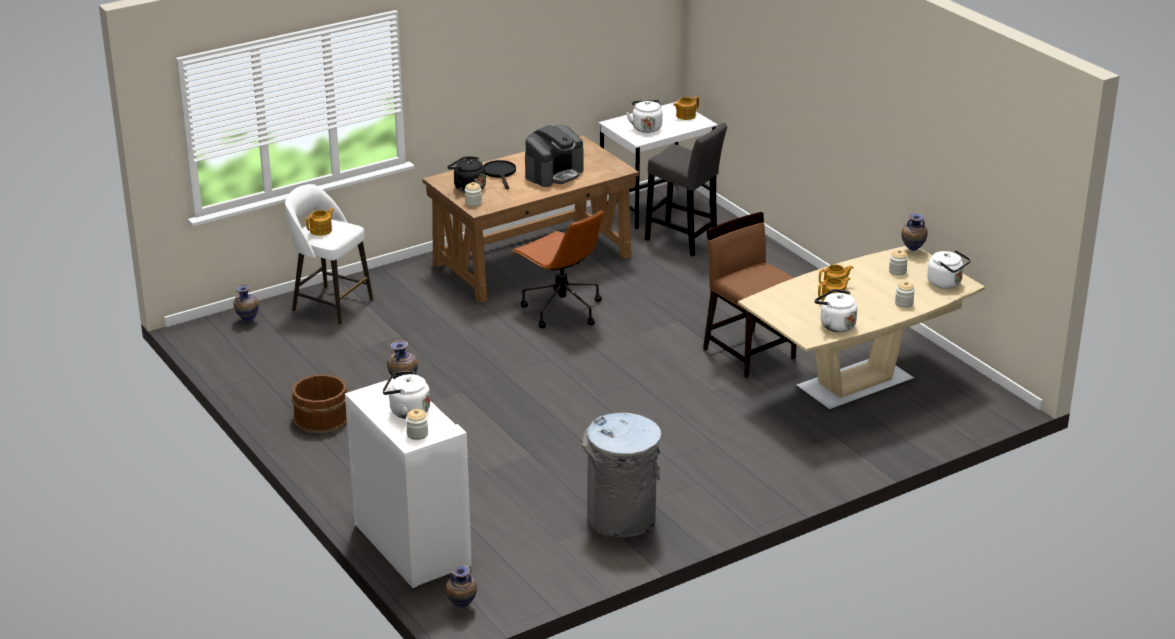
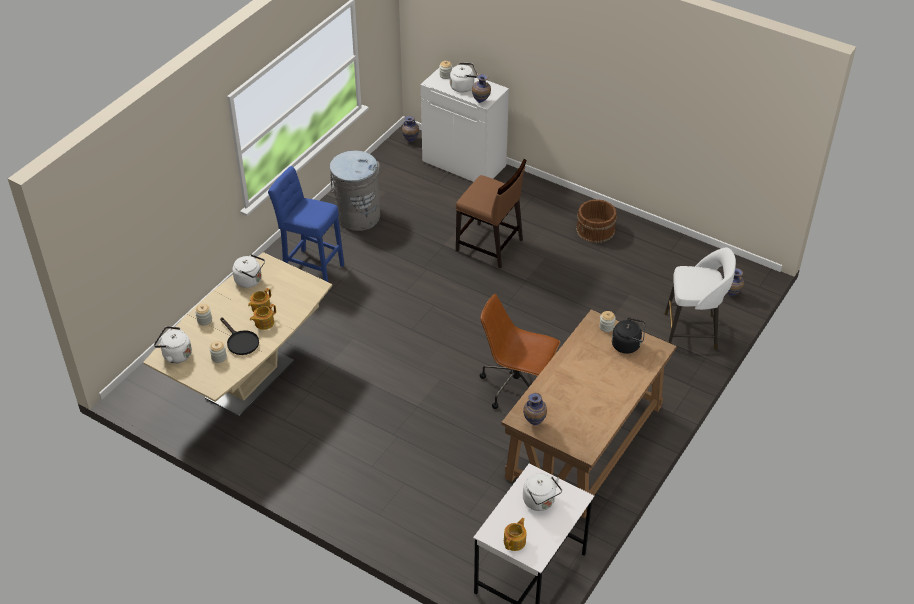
camera: 155 degrees right, 15 degrees up
(321, 230) = (701, 277): teapot -> none
(500, 174) = (617, 374): black frying pan -> black frying pan (240, 341)
(554, 173) = (572, 391): coffee machine -> none
(684, 241) = (471, 521): grey stool -> none
(724, 475) = (311, 267): none -> blue stool
(749, 353) = (344, 387): brown chair -> brown chair (489, 246)
(912, 251) = (212, 388): vase -> vase (534, 422)

